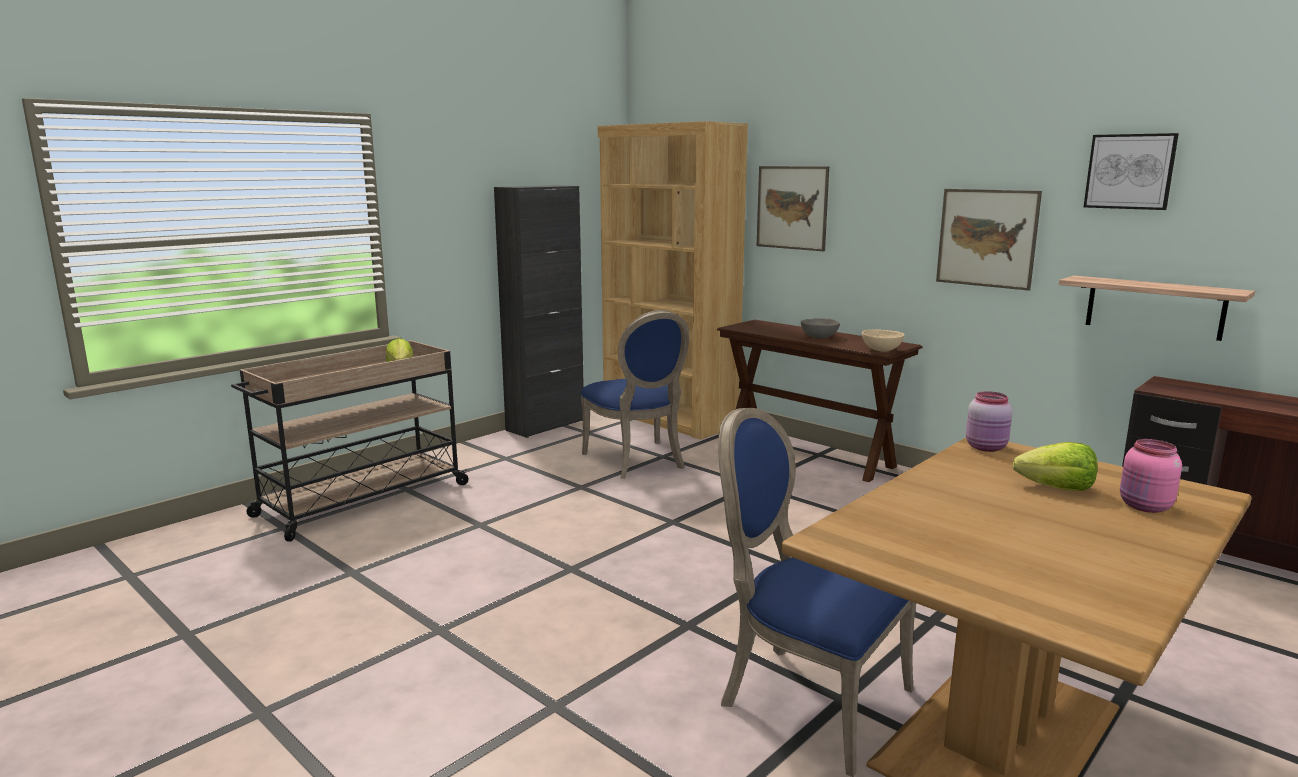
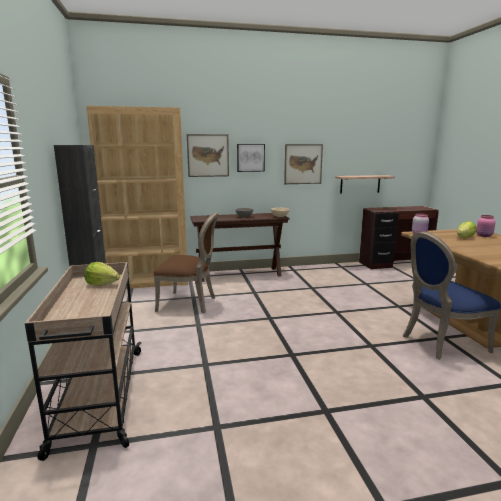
camera: 55 degrees left, 0 degrees up
(638, 461) = (189, 303): blue chair -> brown chair
(1130, 171) = (350, 136): picture -> picture (250, 157)

